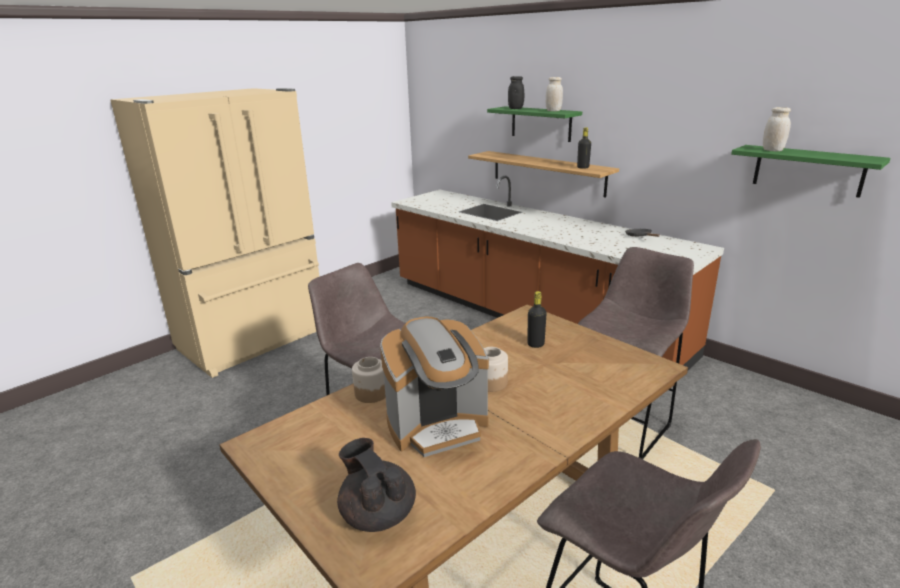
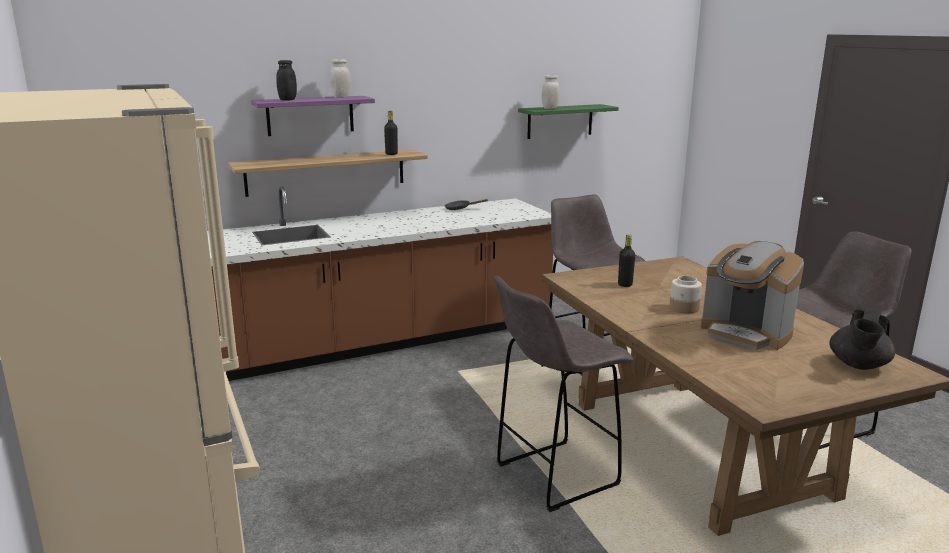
camera: 70 degrees left, 5 degrees down
(371, 393) = (686, 350): jar -> none
(377, 514) = (858, 365): black teapot -> black teapot turned 45 degrees counterclockwise
(438, 426) = (746, 333): coffee machine -> coffee machine turned 135 degrees clockwise
(541, 123) = (310, 115): green shelf -> purple shelf

